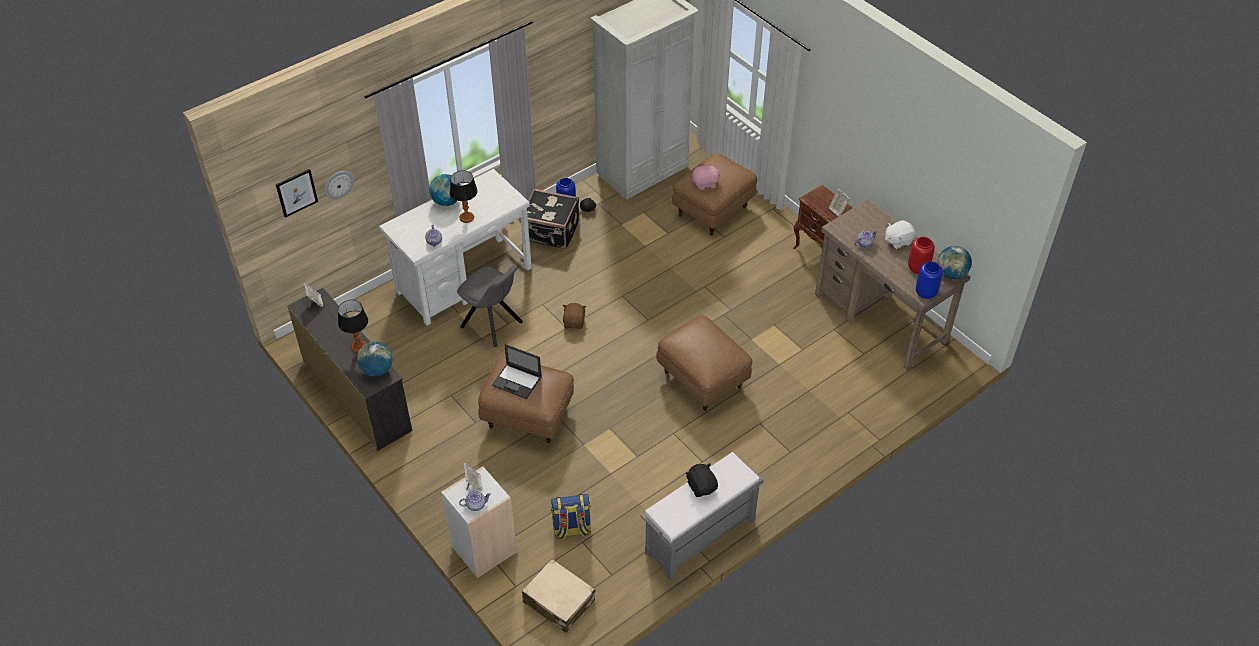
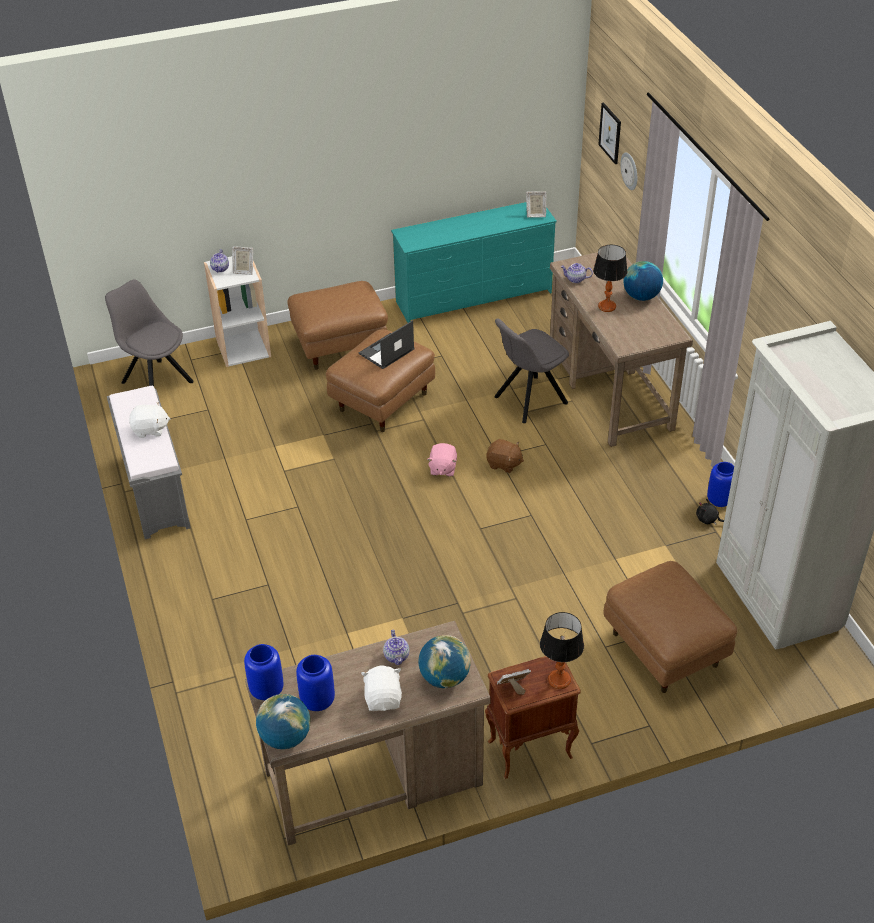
camera: 110 degrees right, 5 degrees down
(357, 394) = (474, 297): black dresser -> turquoise dresser
(359, 347) = (460, 232): table lamp -> table lamp (559, 679)
(377, 370) = (423, 239): globe -> globe (444, 678)
(464, 280) = (611, 390): white desk -> brown desk
(551, 232) = (670, 475): black suitcase -> none
(559, 601) = (156, 382): beige suitcase -> grey chair
(571, 529) = (226, 405): backpack -> none
(701, 486) = (150, 429): black plush toy -> white plush toy
(703, 381) = (358, 552): brown ottoman -> brown ottoman (339, 347)
(705, 184) = (659, 589): pink plush toy -> pink plush toy (442, 468)
(918, 268) = (317, 701): red vase -> blue vase

